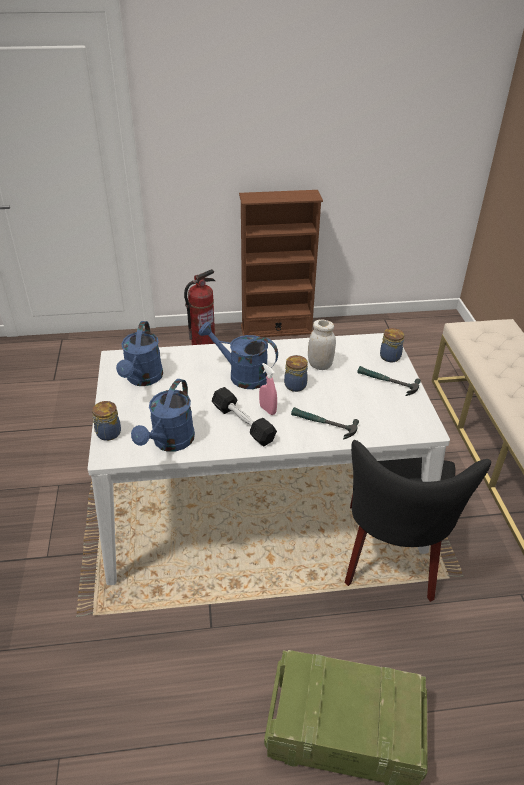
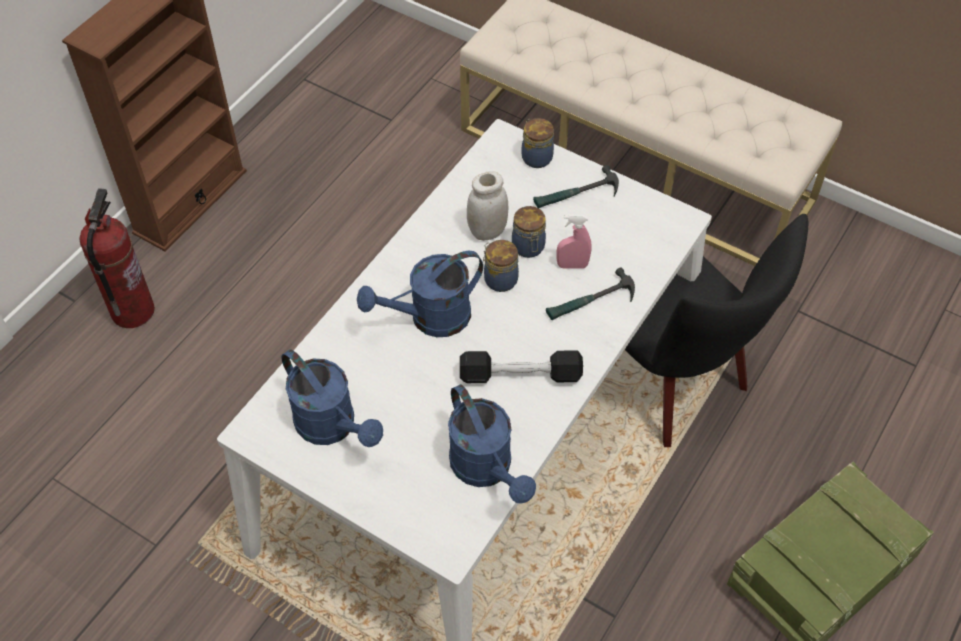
camera: 50 degrees left, 15 degrees up
(108, 434) = (409, 527): jar -> jar (528, 248)
(267, 410) = (518, 336): pink spray bottle -> pink spray bottle (572, 265)

